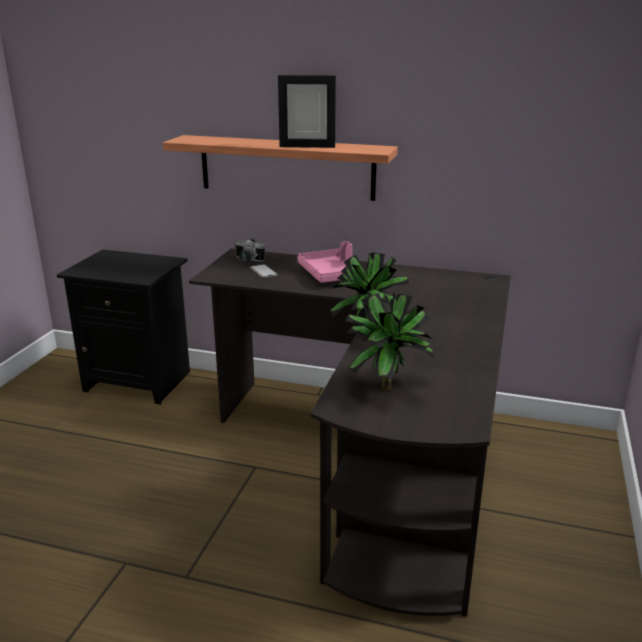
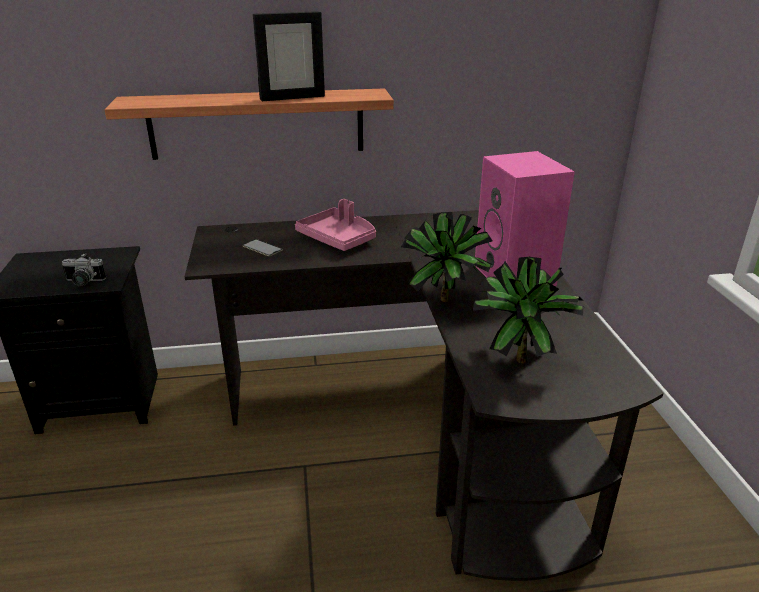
camera: 25 degrees left, 5 degrees up
(247, 260) = (231, 238): camera -> camera (83, 282)
(457, 329) = (516, 276): none -> pink speaker

